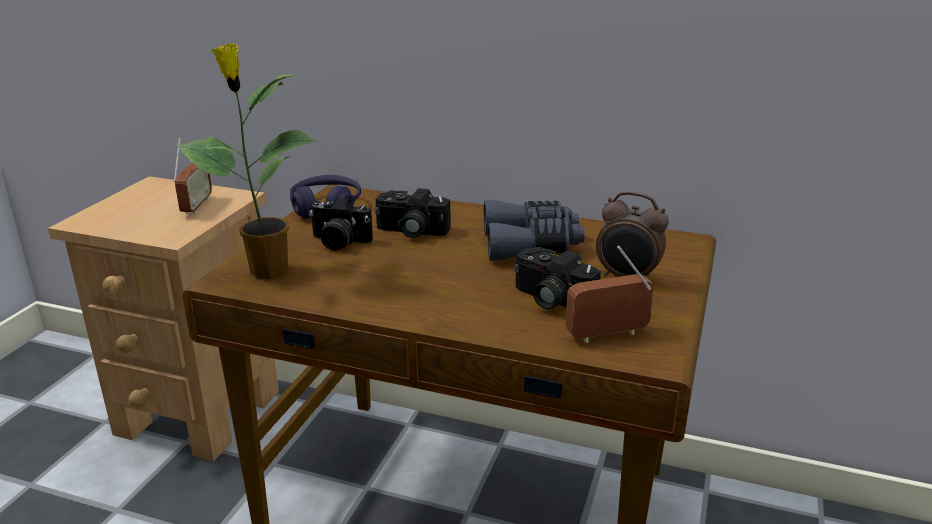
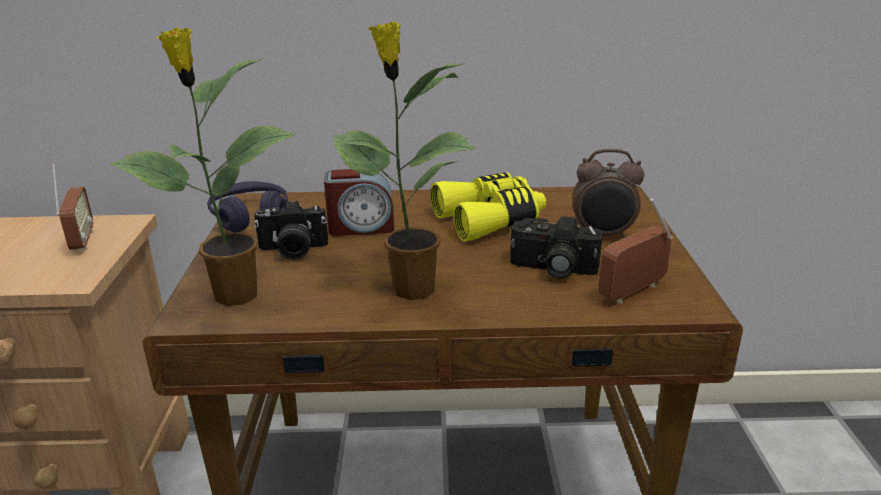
camera: 20 degrees left, 0 degrees up
(409, 293) = (410, 289): none -> potted plant
(410, 231) = (361, 227): camera -> alarm clock
(531, 245) = (490, 220): grey binoculars -> yellow binoculars

